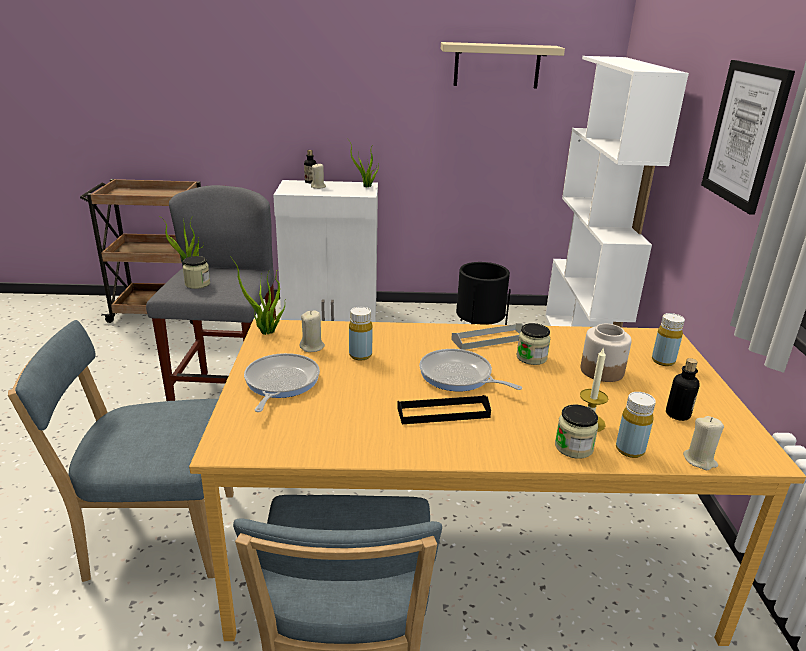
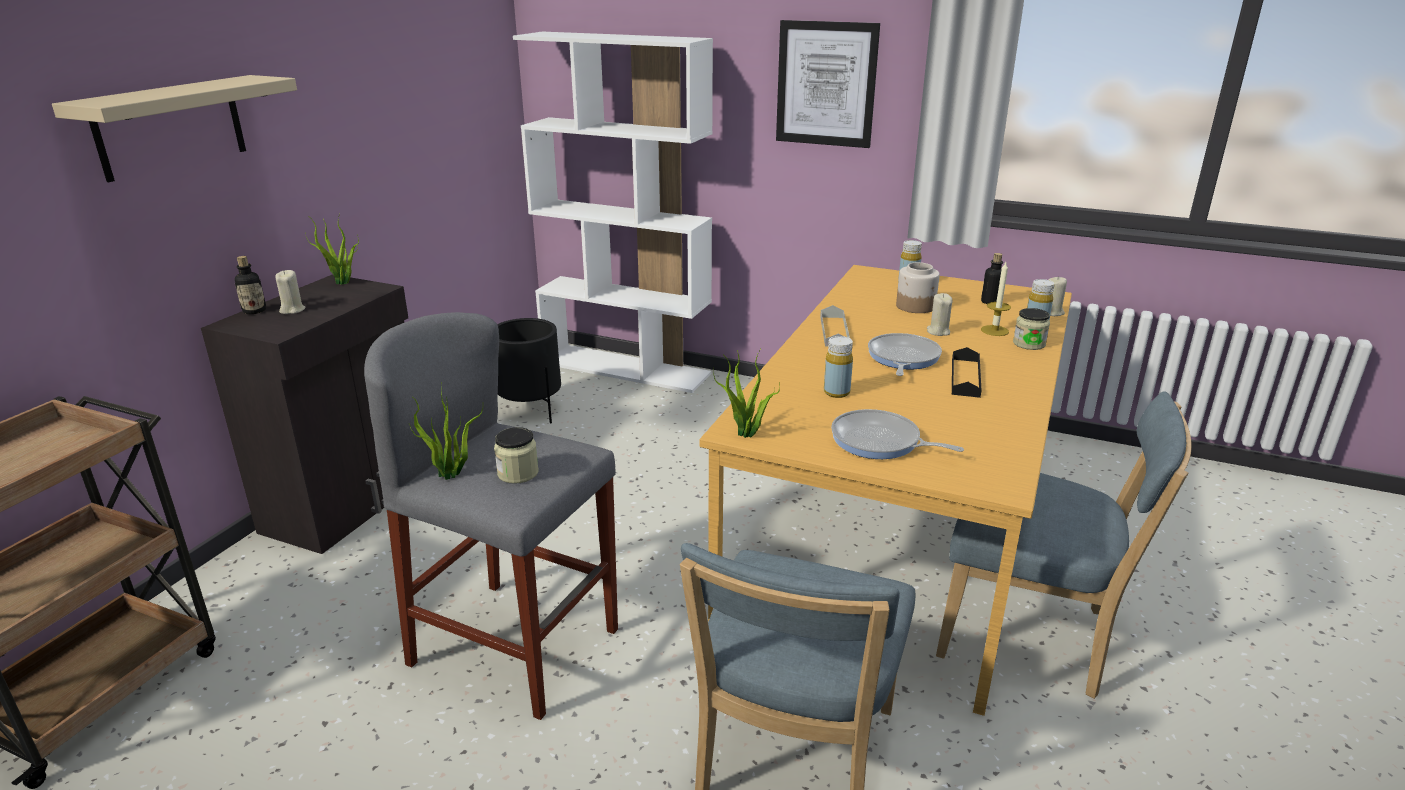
camera: 65 degrees left, 0 degrees up
(312, 347) = (802, 413): beige candle -> beige candle (938, 331)
(331, 312) = (350, 502): white cabinet -> black cabinet
(458, 376) = (902, 358): frying pan -> frying pan turned 135 degrees clockwise
(497, 65) = (418, 63): beige shelf -> beige shelf (170, 127)
(531, 358) = (880, 324): jar -> none

